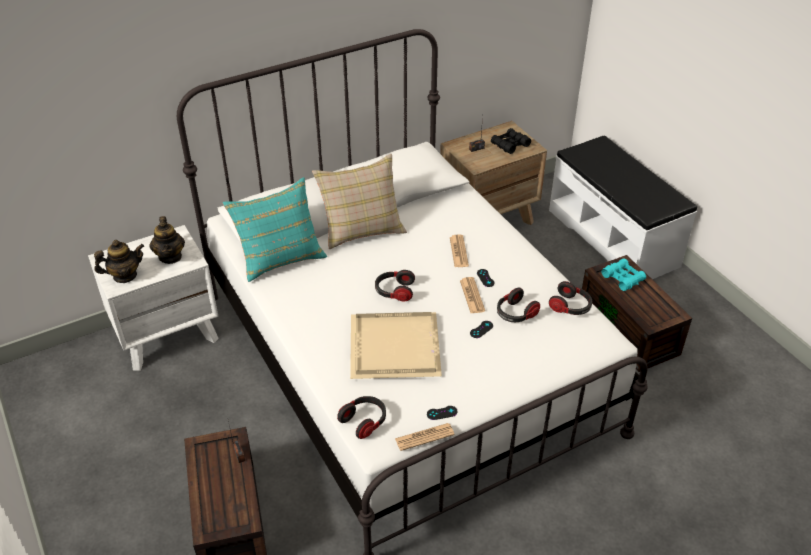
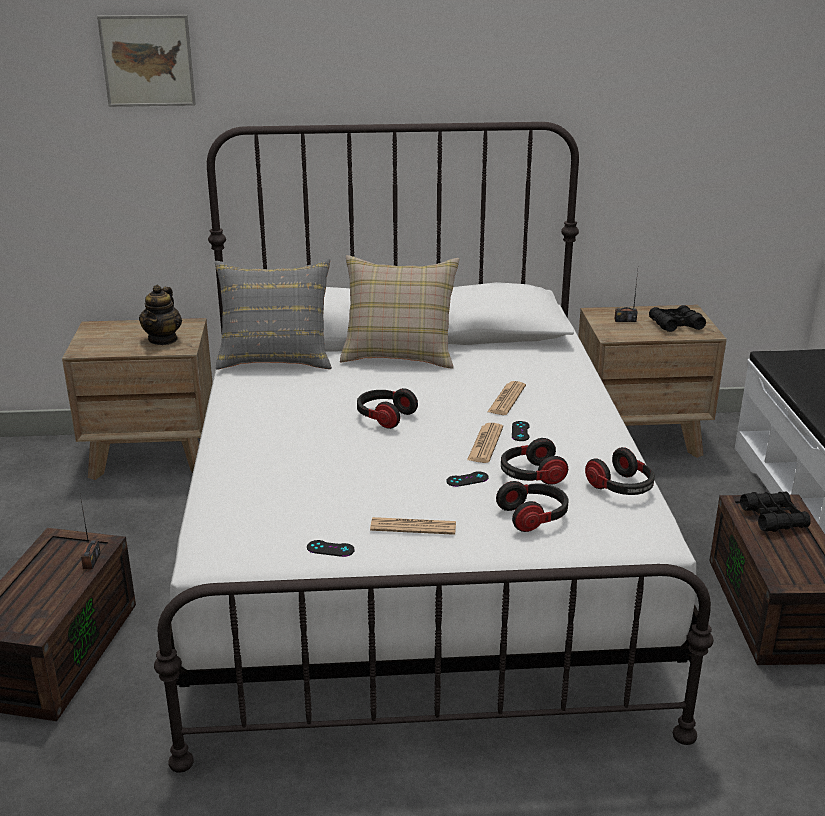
camera: 25 degrees right, 15 degrees down
(116, 51) = (147, 61): none -> picture
(125, 276) = (99, 344): teapot -> none
(167, 334) = (153, 455): white nightstand -> brown nightstand
(280, 257) = (276, 357): turquoise pillow -> grey pillow
(364, 421) = (220, 529): headphones -> headphones (534, 517)
(396, 348) = (333, 469): beige tray -> none
(424, 437) = (280, 565): newspaper -> newspaper (413, 527)
(623, 278) = (773, 518): turquoise binoculars -> black binoculars

